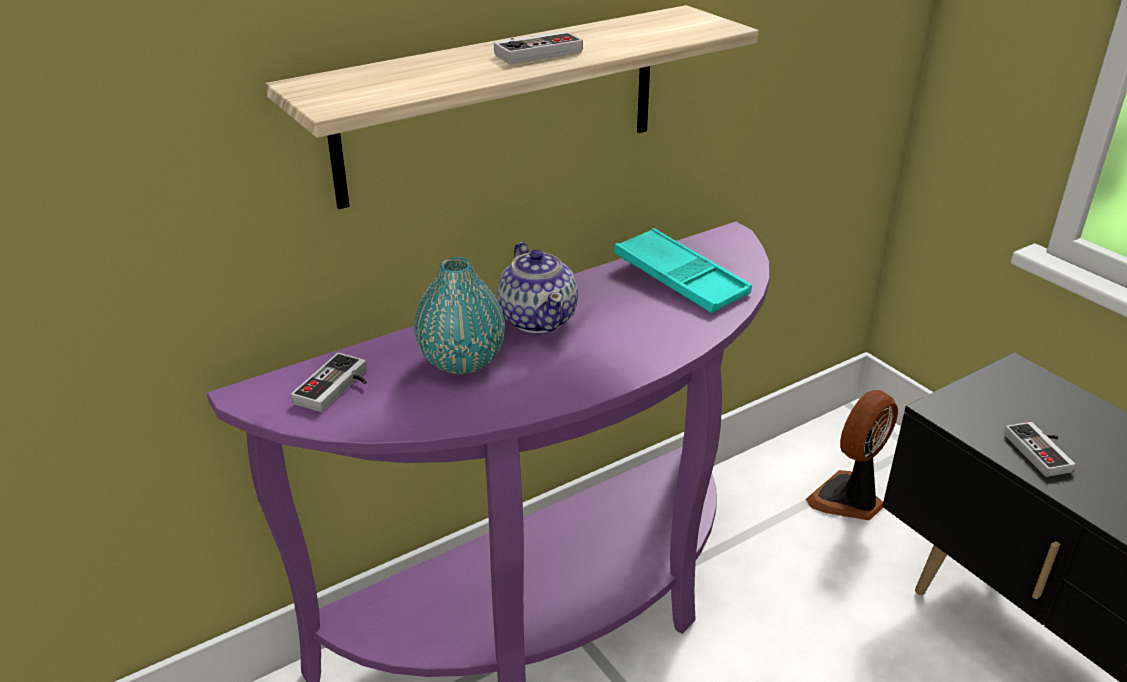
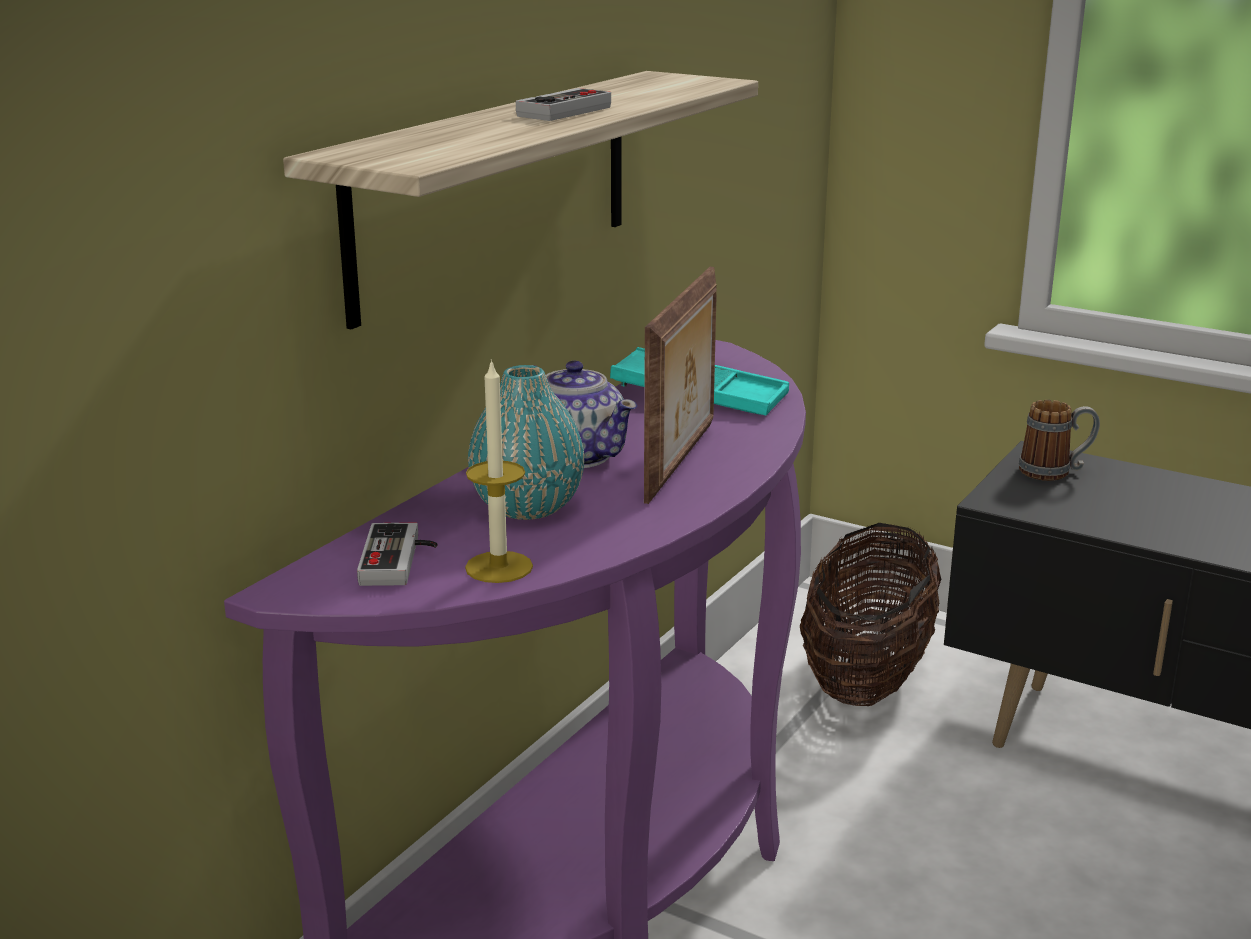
camera: 25 degrees left, 10 degrees down
(394, 413) = (499, 567): none -> candle
(609, 344) = (683, 462): none -> picture frame
(849, 500) = (867, 678): fan -> basket
(1020, 392) = (1055, 472): none -> mug
(1043, 451) = (1116, 515): game controller -> none

